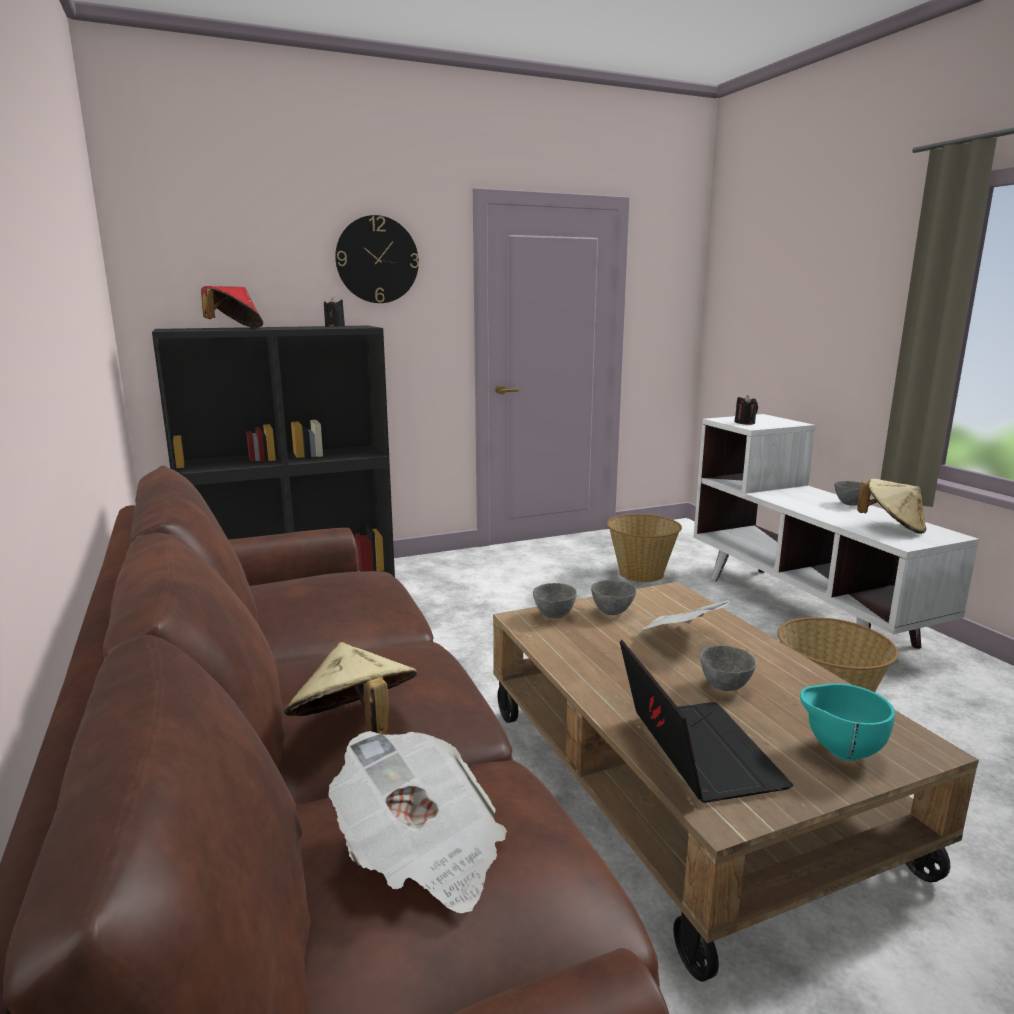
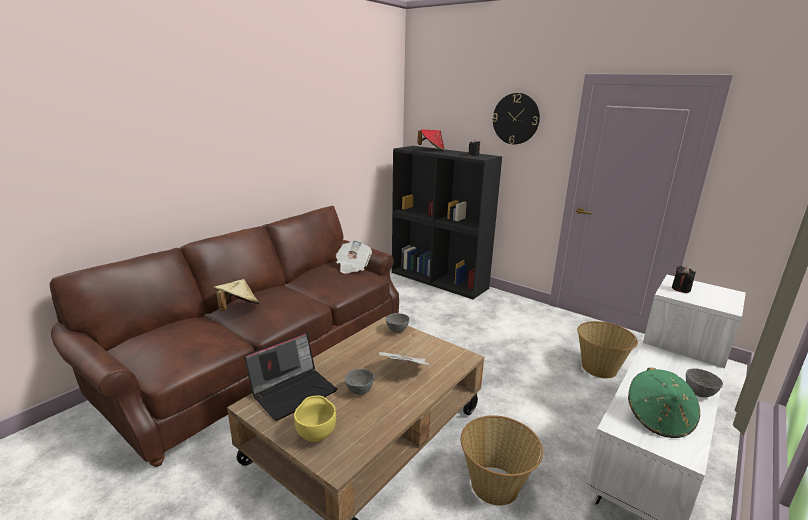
camera: 60 degrees right, 5 degrees up
(422, 853) = (175, 336): newspaper -> newspaper (352, 266)
(612, 612) = (417, 344): grey bowl -> none
(839, 752) = (316, 434): turquoise bowl -> yellow bowl
(892, 527) = (658, 419): beige hat -> green hat

